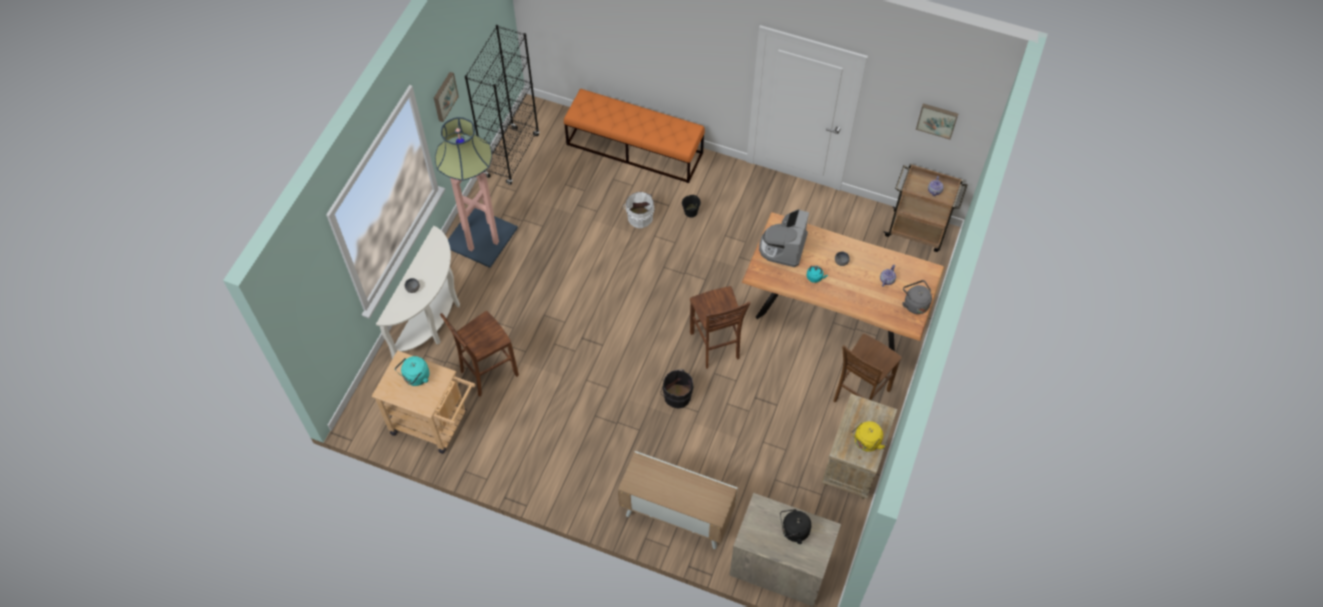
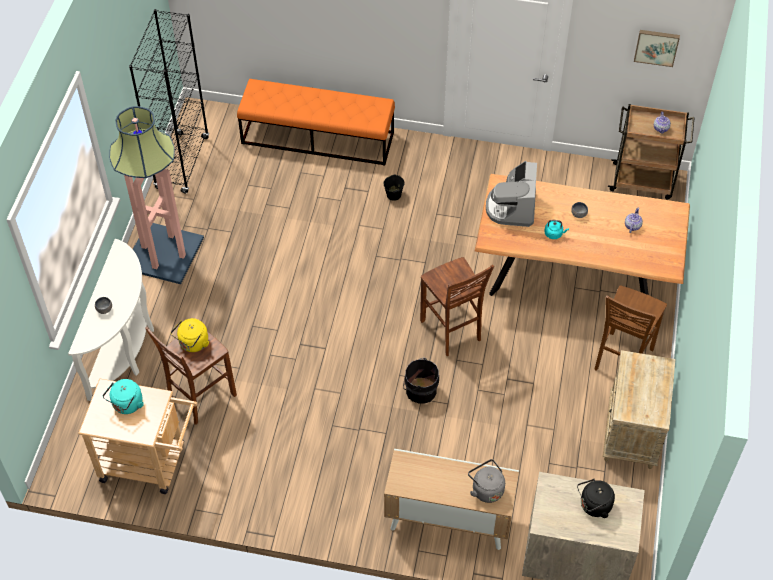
camera: 10 degrees left, 5 degrees down
(444, 96) = (110, 89): picture -> none
(639, 217) = (338, 207): white bucket -> none
(866, 442) = (650, 399): yellow kettle -> yellow kettle (193, 344)
(915, 303) = (668, 246): grey kettle -> grey kettle (486, 489)

